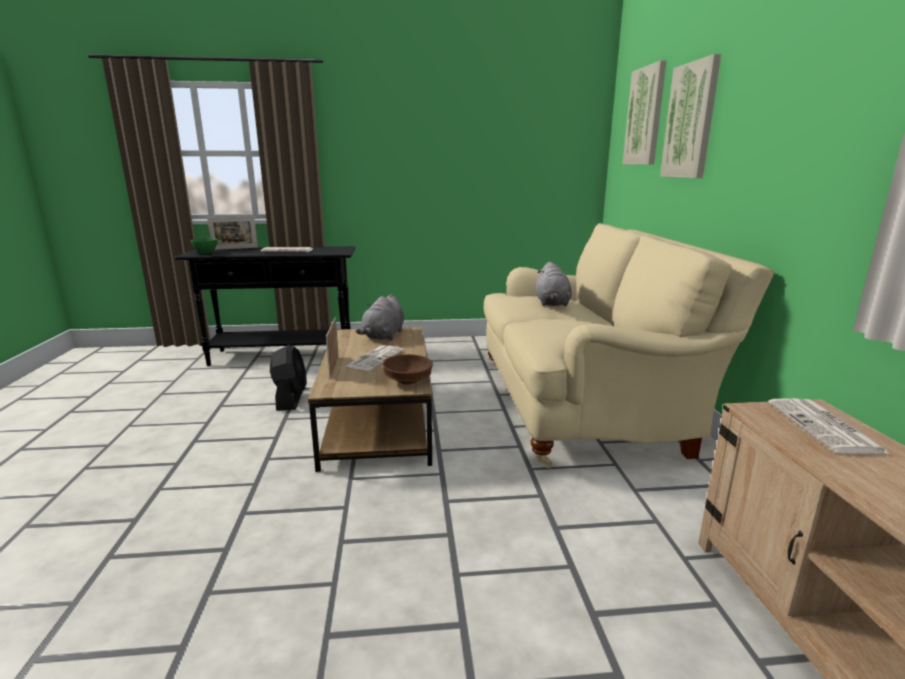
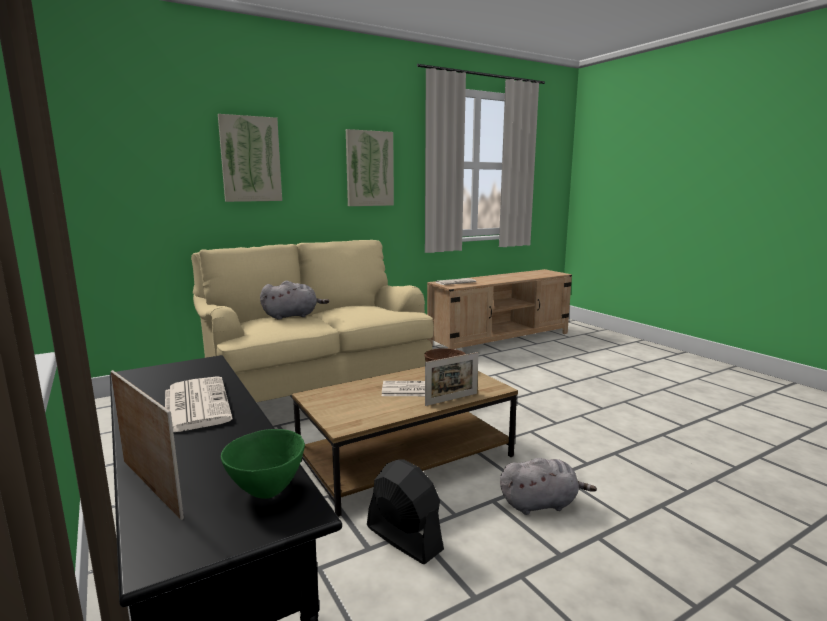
camera: 115 degrees left, 5 degrees down
(291, 398) = (403, 538): black fan -> black fan turned 75 degrees clockwise
(383, 336) = (341, 403): grey plush toy -> grey plush toy (541, 504)
(645, 116) = (161, 146): picture -> picture (369, 169)

